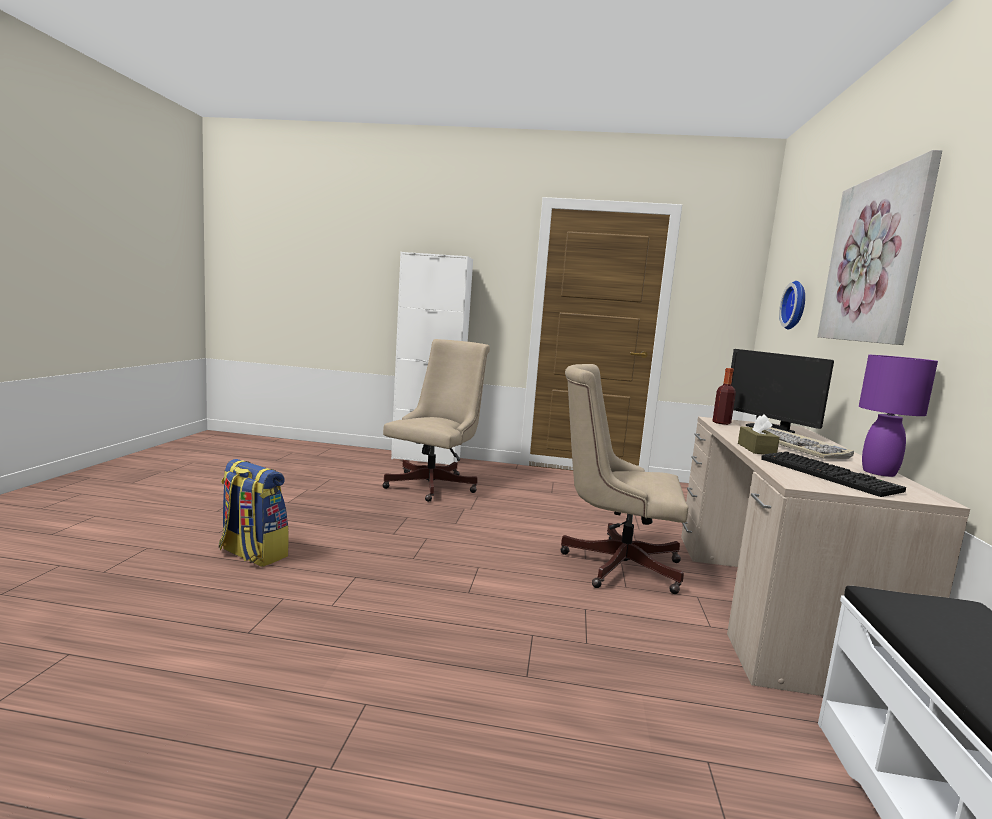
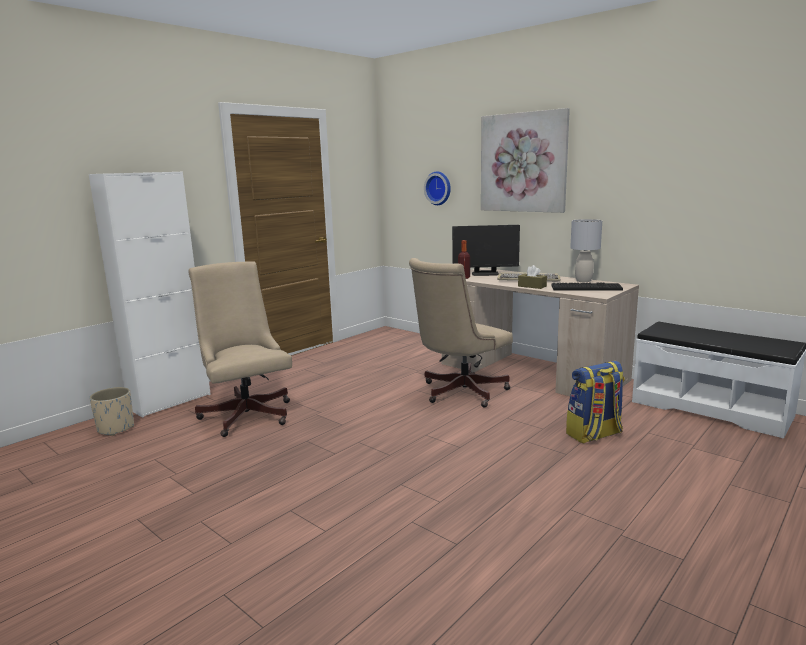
camera: 55 degrees left, 5 degrees up
(252, 554) = (309, 528): backpack -> backpack (594, 435)
(366, 457) = (116, 428): none -> beige planter
(878, 472) = (583, 280): purple table lamp -> grey table lamp

